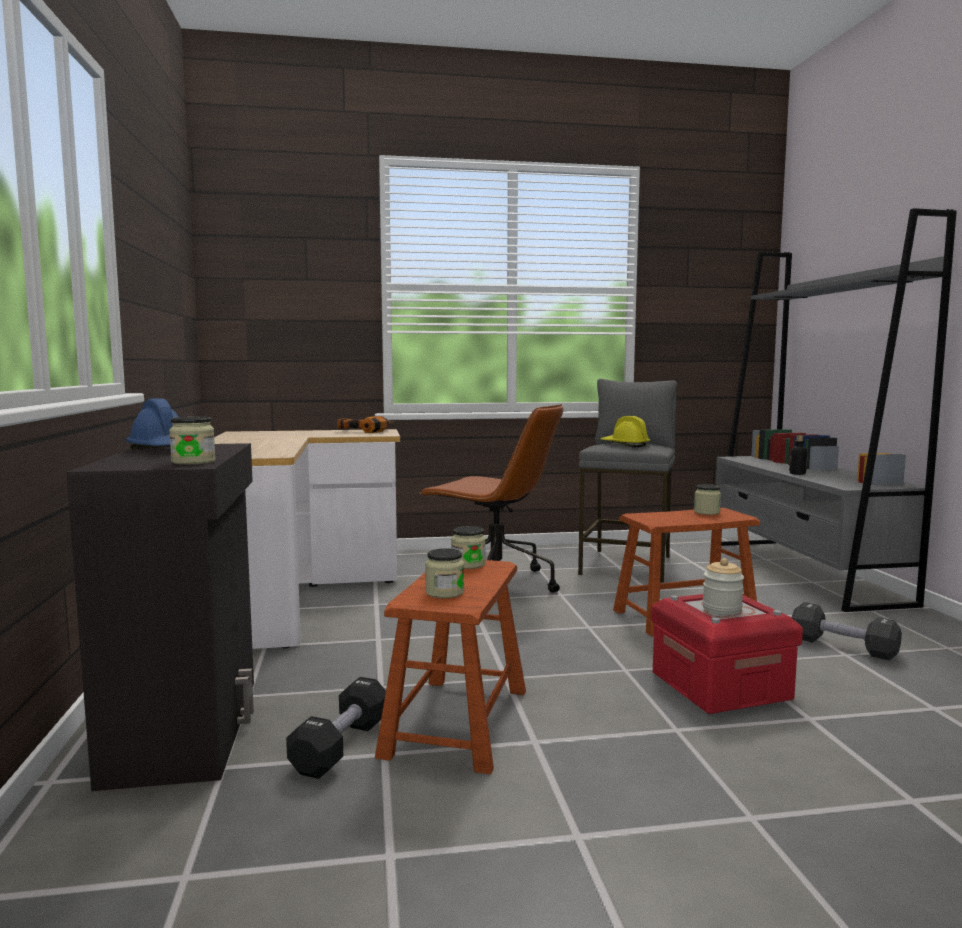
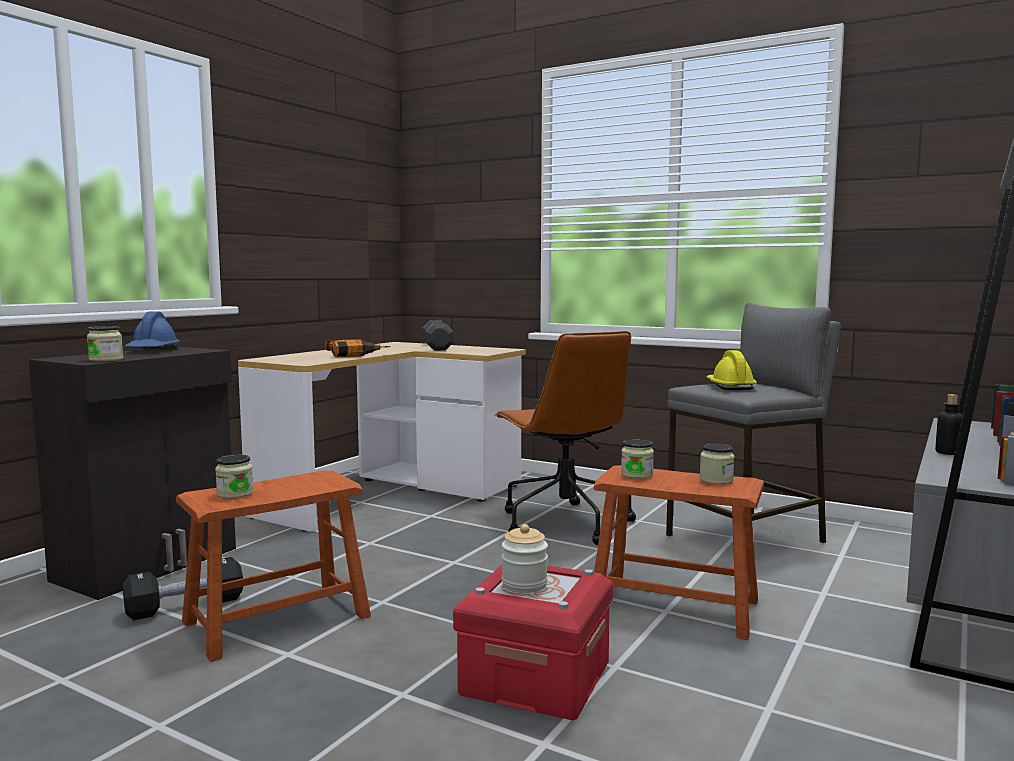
camera: 40 degrees right, 0 degrees up
(364, 431) = (486, 349): power drill -> power drill (352, 354)
(468, 564) = (322, 478): jar -> jar (637, 475)
(843, 647) = (789, 700): black dumbbell -> black dumbbell (437, 347)

